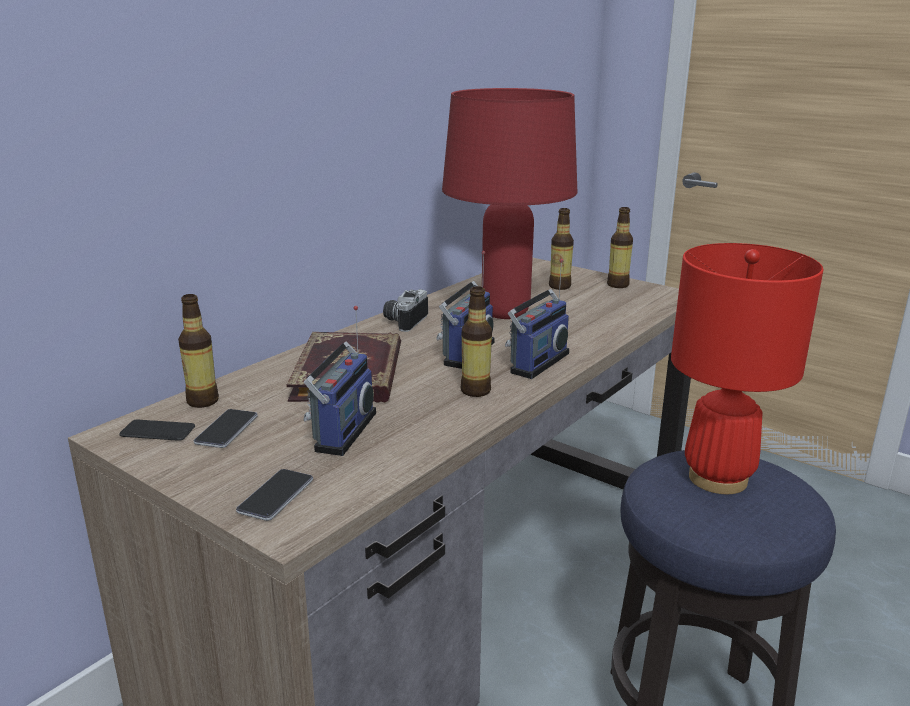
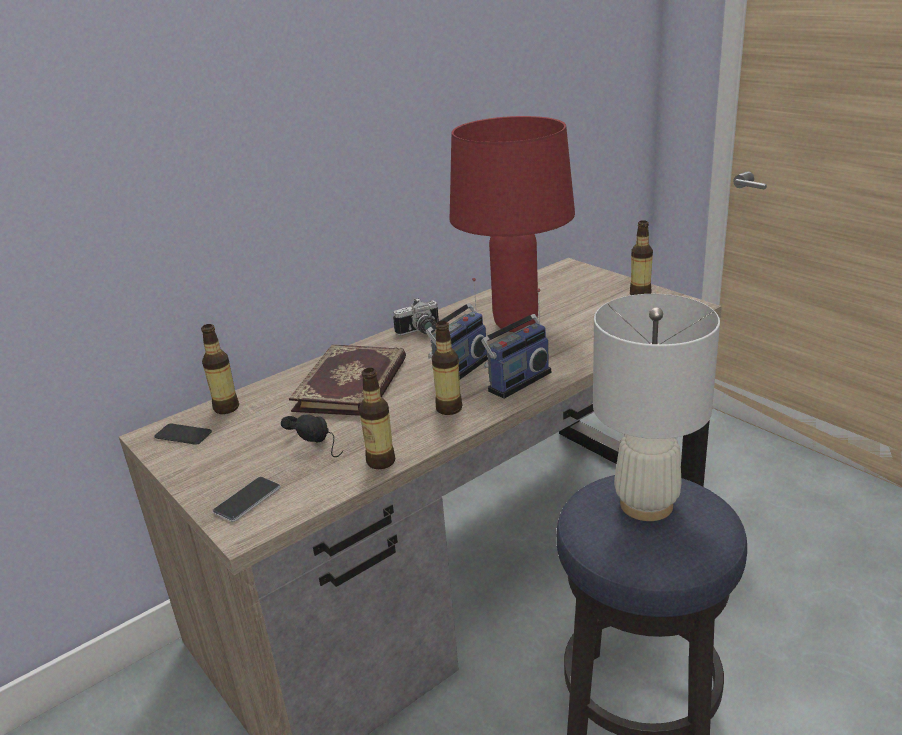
camera: 15 degrees right, 5 degrees up
(226, 429) = (234, 436): phone -> none
(341, 431) = (321, 443): radio -> black headphones
(403, 321) = (421, 332): camera -> camera turned 150 degrees counterclockwise
(559, 286) = (582, 295): bottle -> bottle (381, 461)
(718, 478) = (647, 504): red table lamp -> white table lamp

